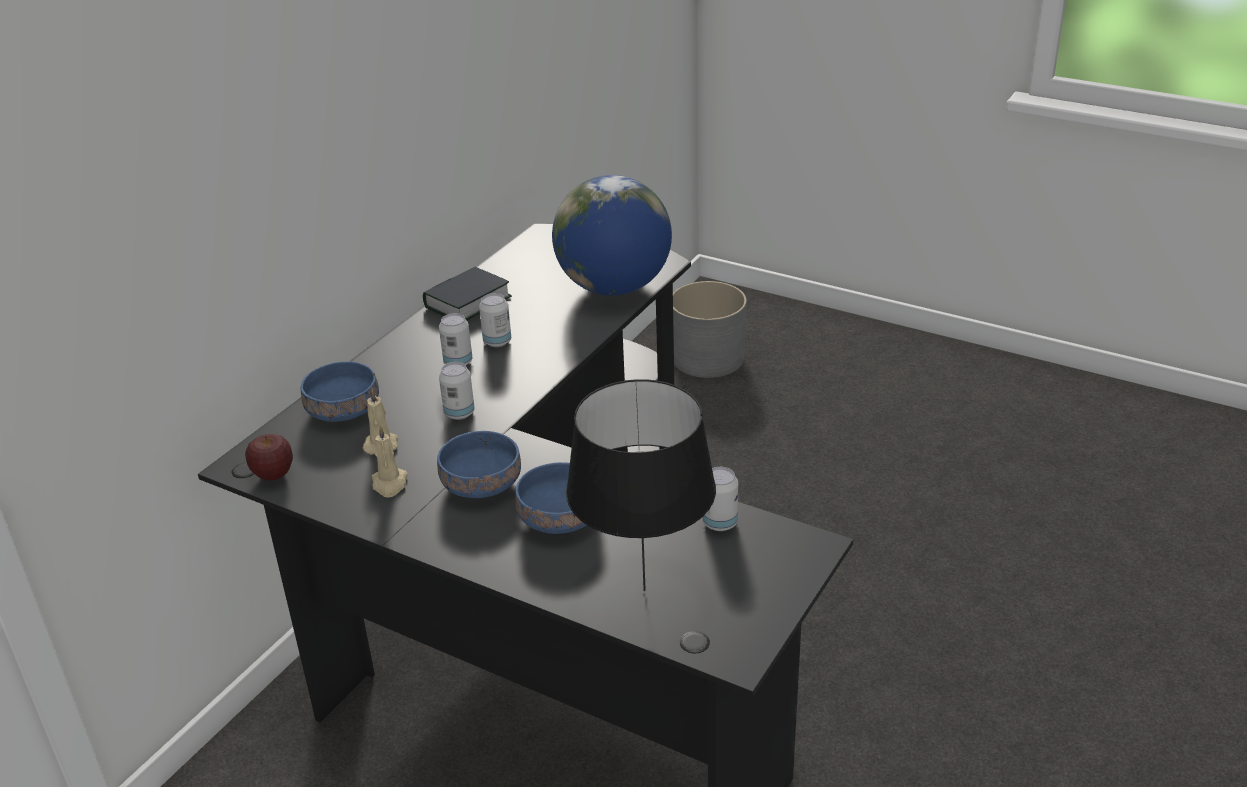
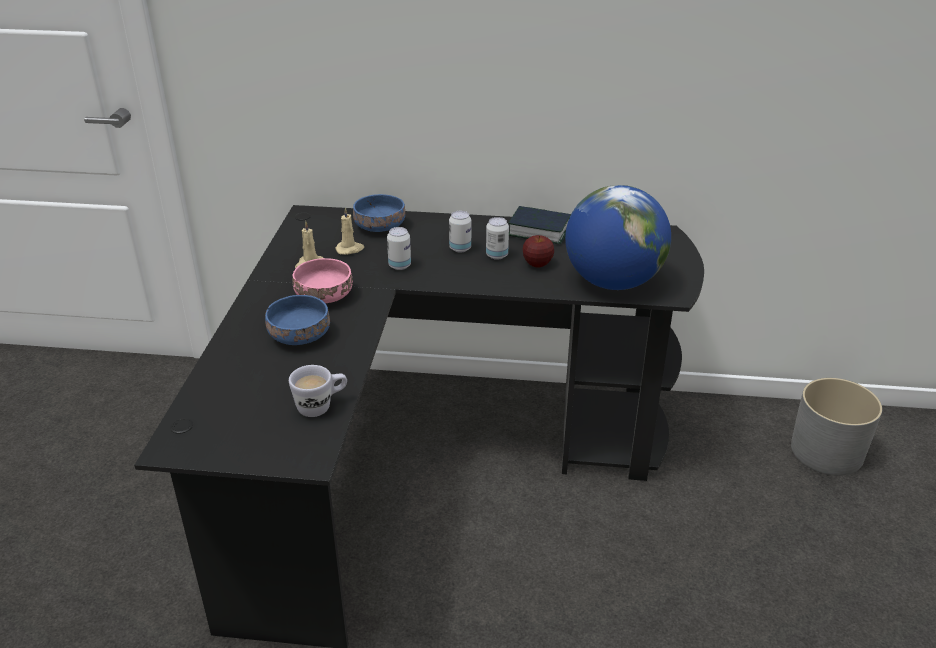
camera: 65 degrees right, 0 degrees up
(273, 474) = (300, 225): apple -> apple (537, 264)
(482, 482) = (325, 295): blue bowl -> pink bowl
(643, 589) = (232, 389): black table lamp -> none
(720, 523) = (321, 406): can -> white mug

